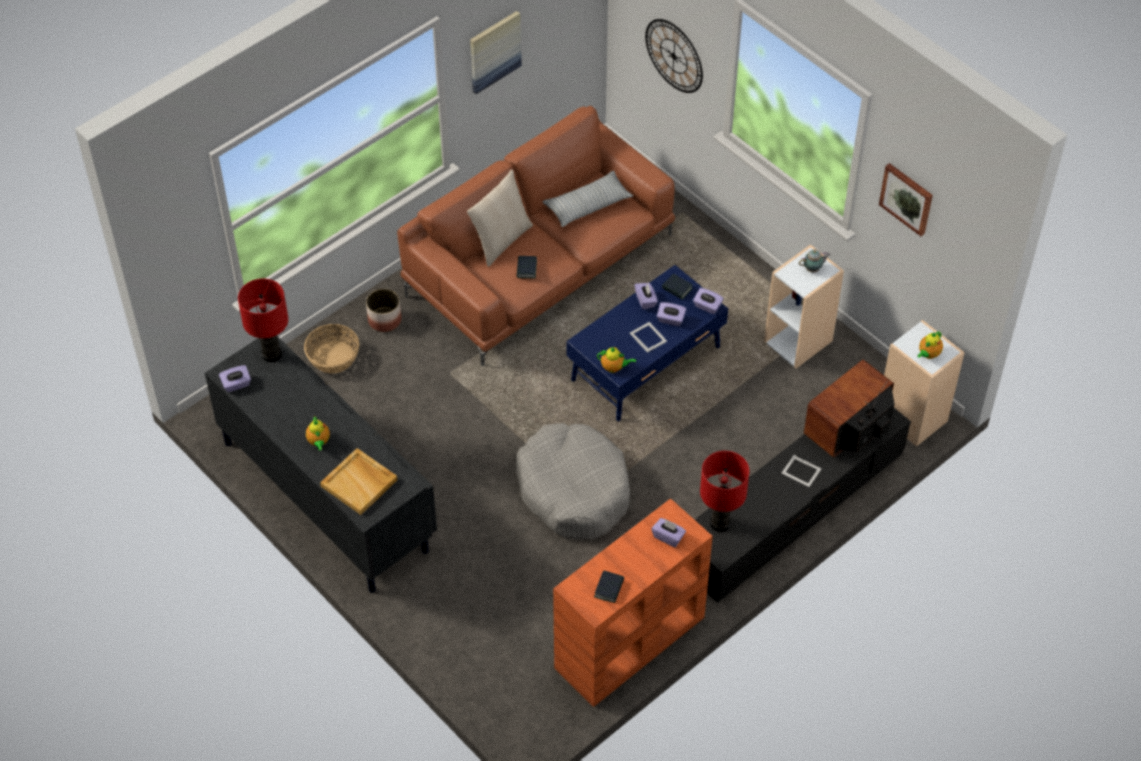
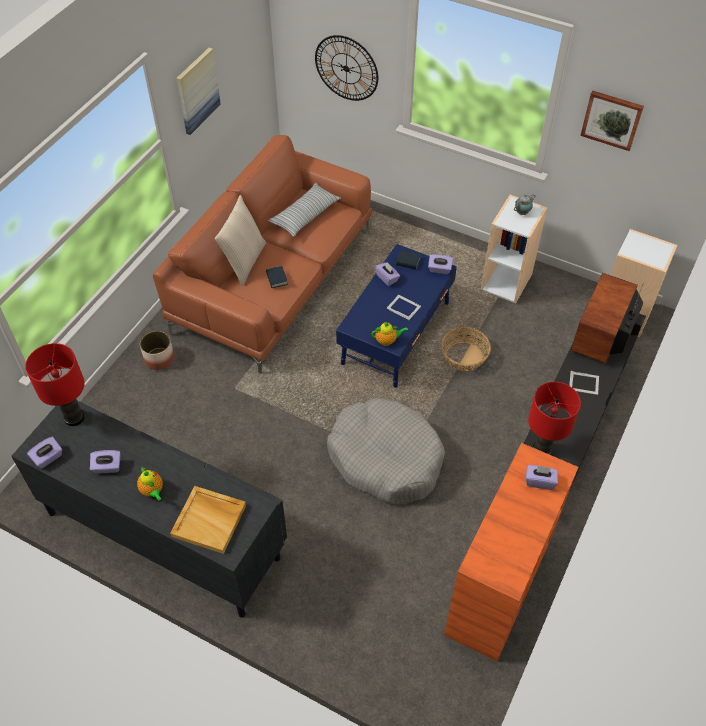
camera: 20 degrees left, 0 degrees up
(333, 357) = (125, 404): basket -> basket (463, 356)
(609, 588) = (511, 553): book -> none
(670, 319) = (415, 288): purple tissue box -> purple tissue box (107, 467)
(928, 354) = (651, 254): teapot -> none

